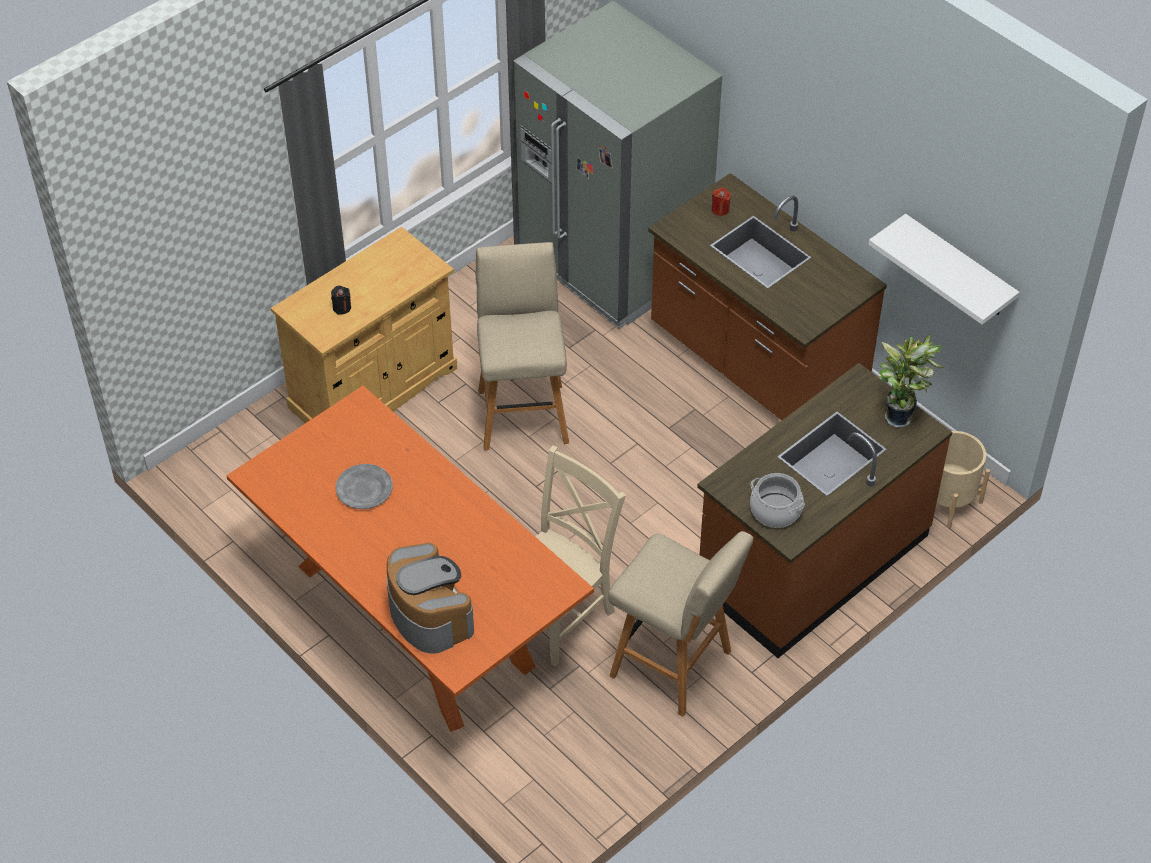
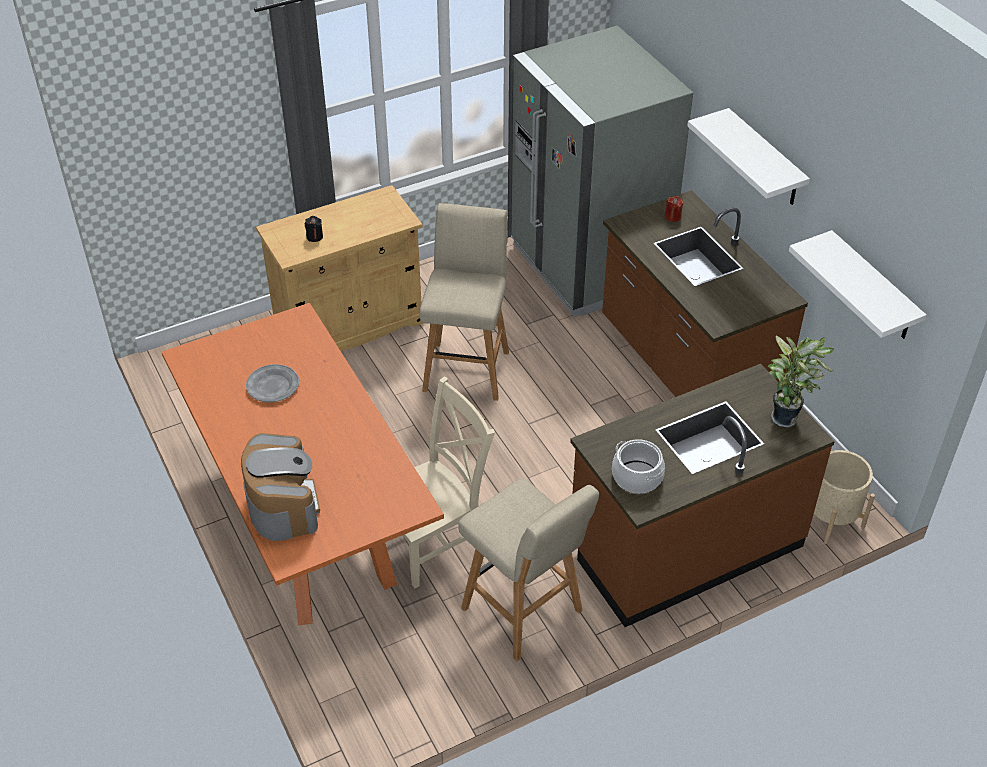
camera: 15 degrees right, 5 degrees down
(818, 144) = (765, 159): none -> white shelf

